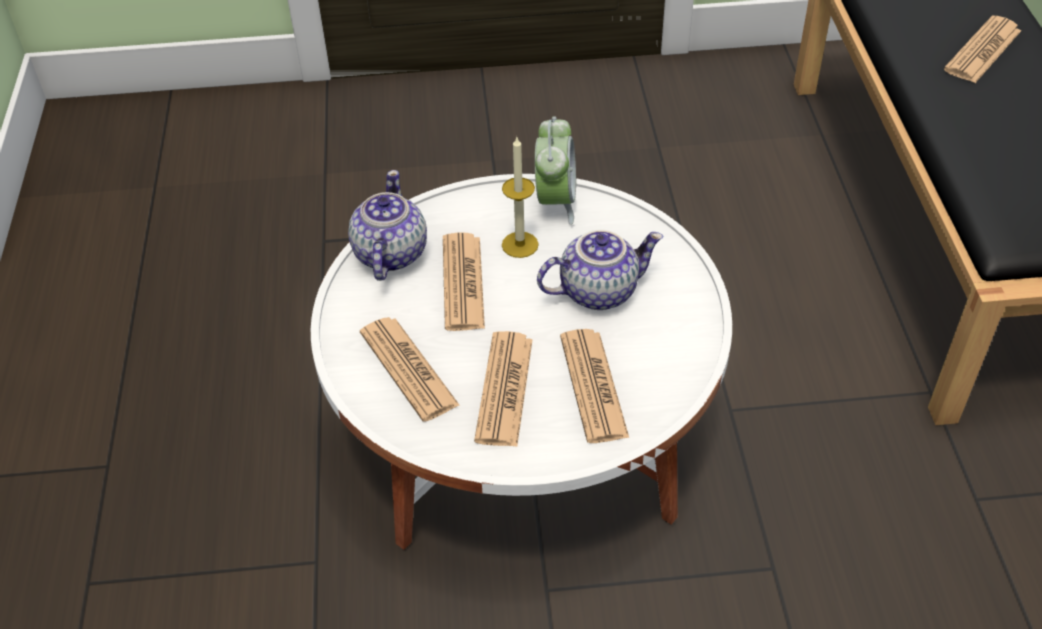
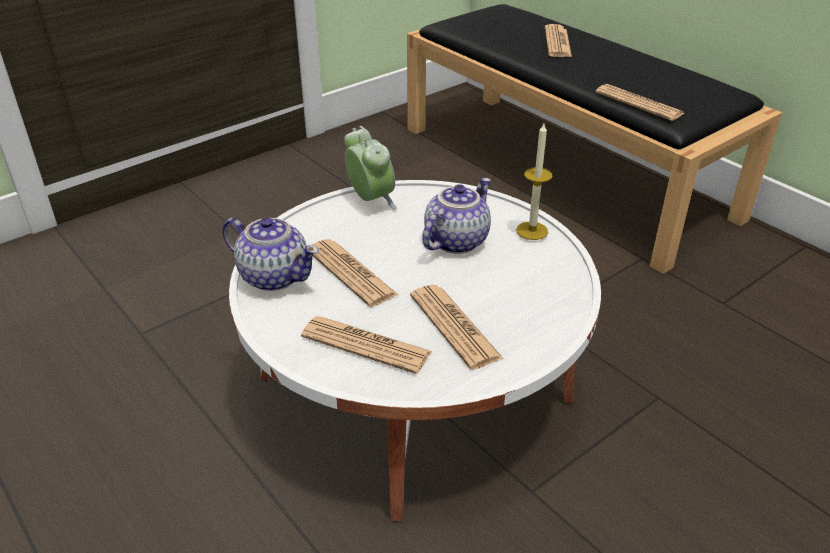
camera: 35 degrees left, 10 degrees down
(389, 254) = (274, 276): teapot -> teapot turned 150 degrees clockwise
(520, 244) = (370, 235): candle -> candle (532, 231)
(593, 386) = (514, 297): newspaper -> newspaper (639, 103)

